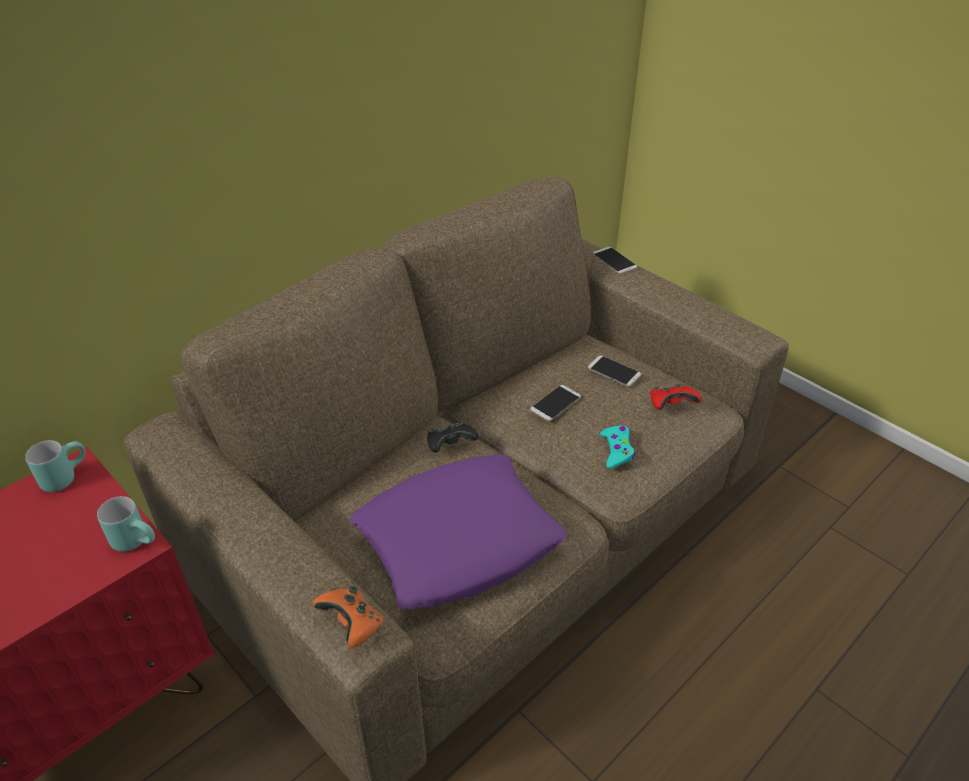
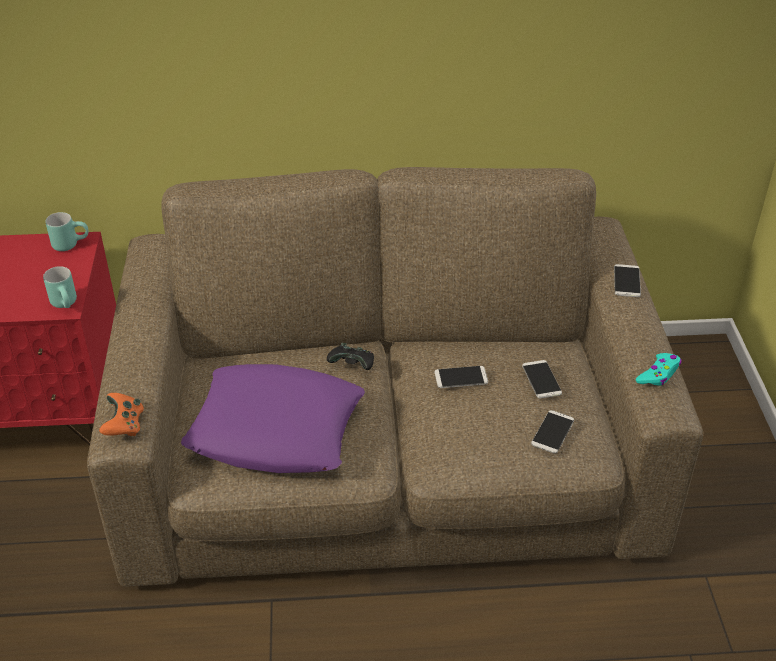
camera: 40 degrees right, 0 degrees up
(617, 450) = (461, 438): turquoise game controller -> turquoise game controller (658, 374)
(671, 406) = (552, 432): red game controller -> phone

